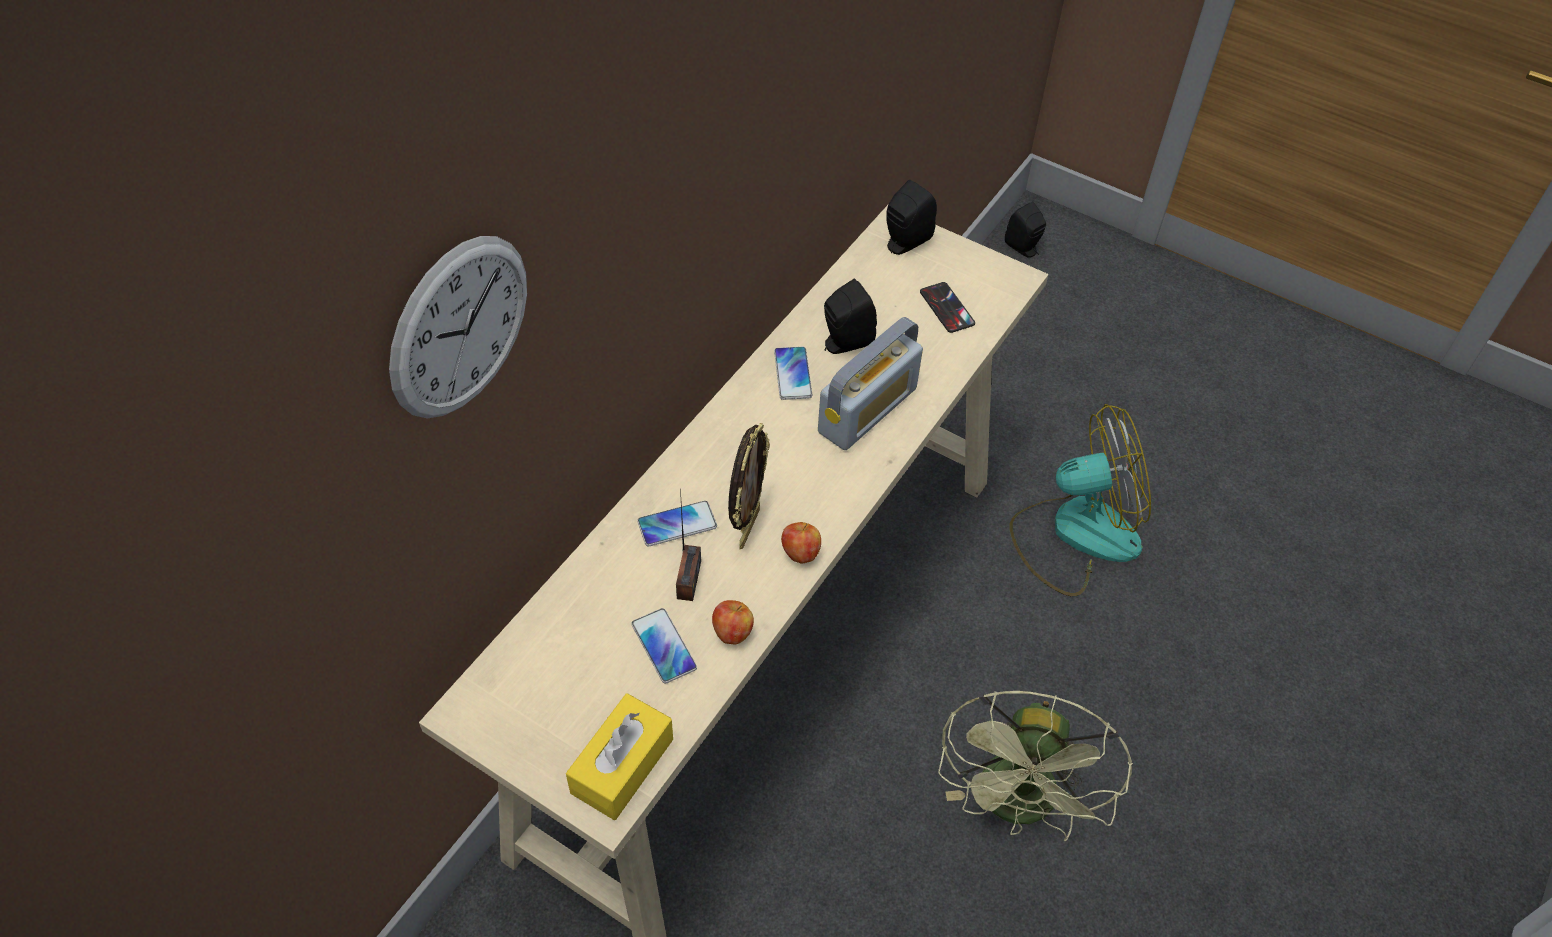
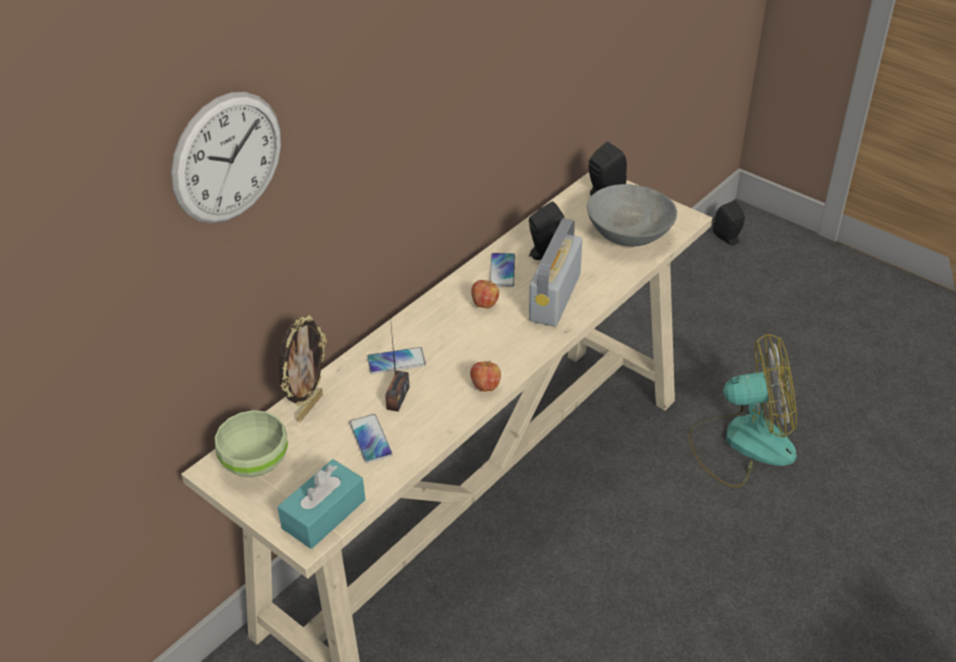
camera: 10 degrees right, 10 degrees down
(519, 696) = (257, 462): none -> green bowl
(622, 766) = (324, 514): yellow tissue box -> turquoise tissue box
(732, 632) = (424, 434): apple -> apple (485, 304)
(747, 527) = (448, 367): picture frame -> picture frame (309, 407)
(867, 410) = (555, 297): radio -> radio turned 150 degrees clockwise
(946, 308) = (628, 235): phone -> grey bowl
(1018, 807) = (667, 638): green fan -> none

